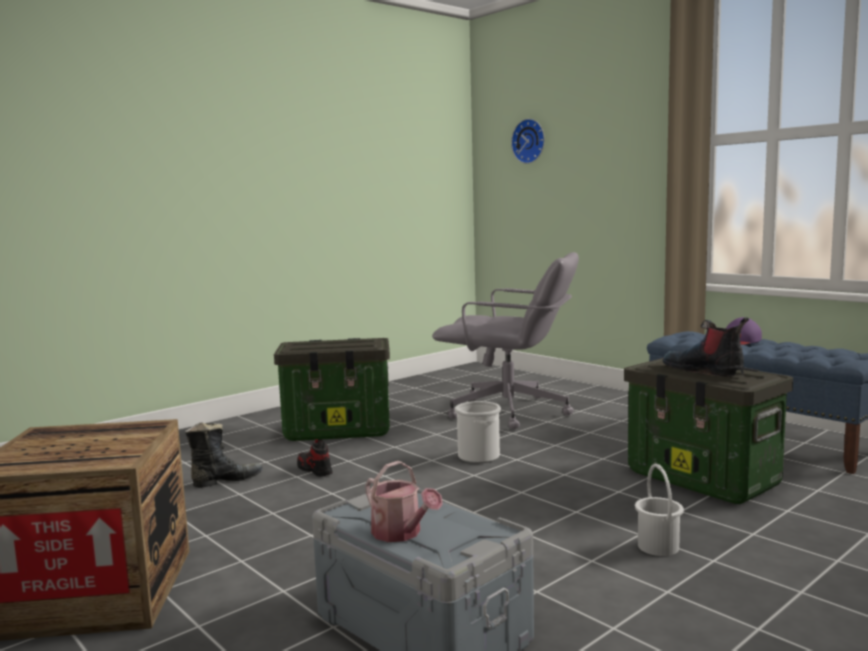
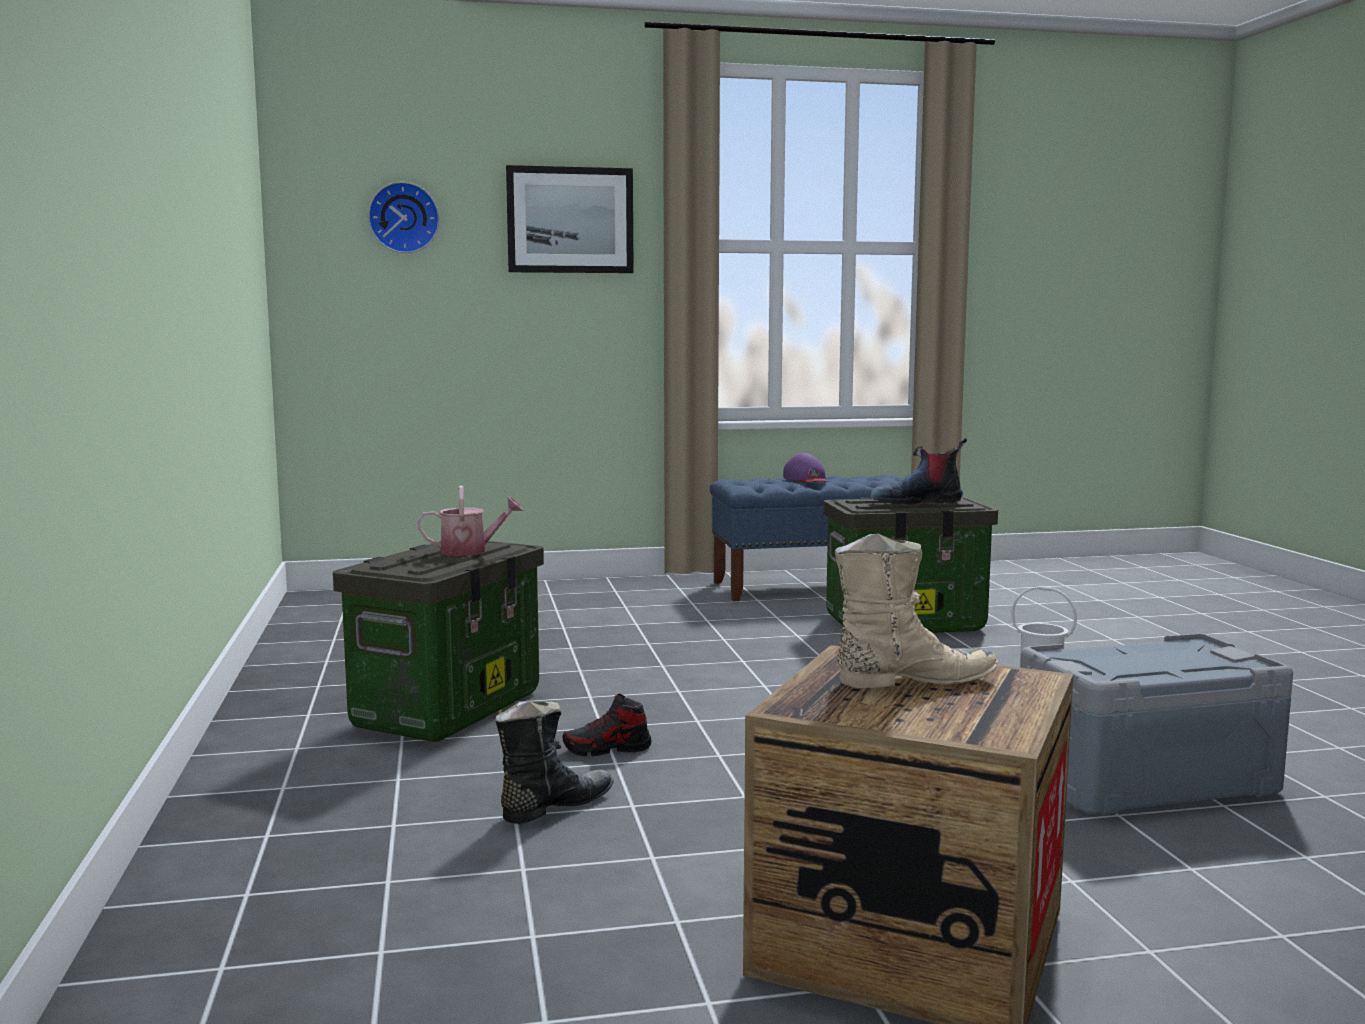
camera: 60 degrees left, 0 degrees up
(101, 441) = (912, 681): none -> beige boot
(226, 480) = (554, 806): black boot -> black boot turned 45 degrees clockwise
(401, 534) = (1177, 669): watering can -> watering can (470, 551)
(478, 456) = (705, 671): bucket -> none
(510, 412) = (568, 627): grey office chair -> none
(618, 131) = (570, 220): none -> picture

